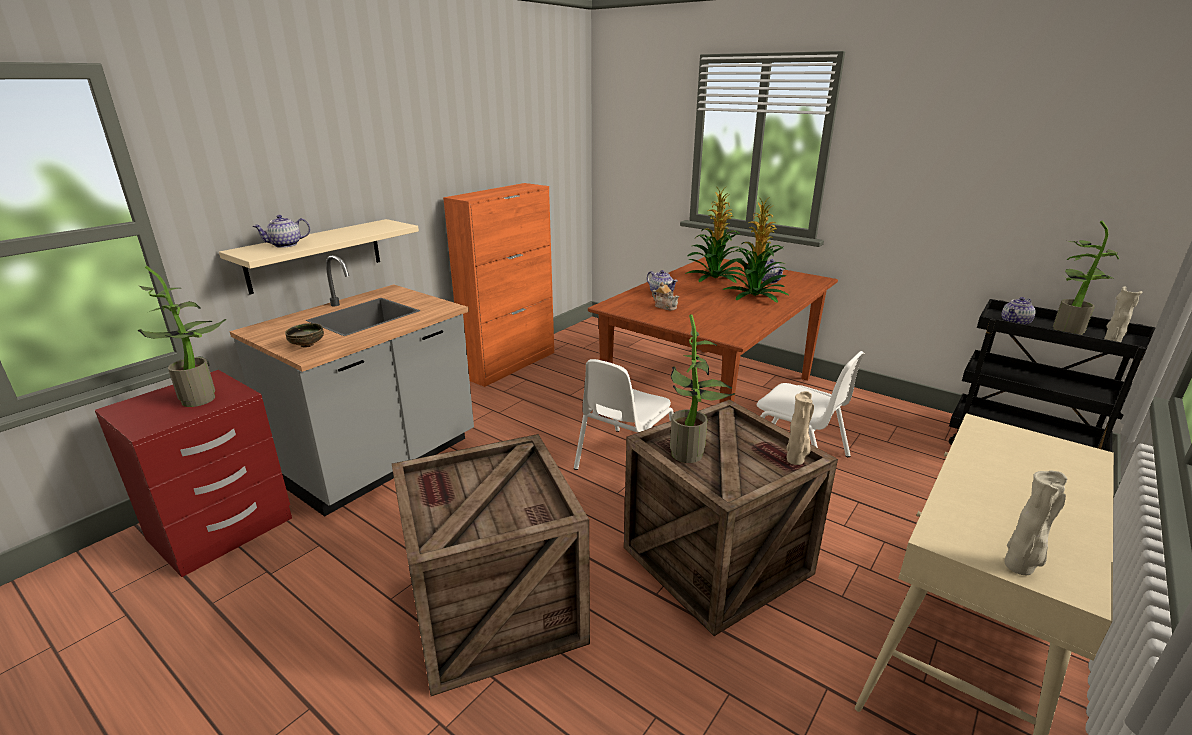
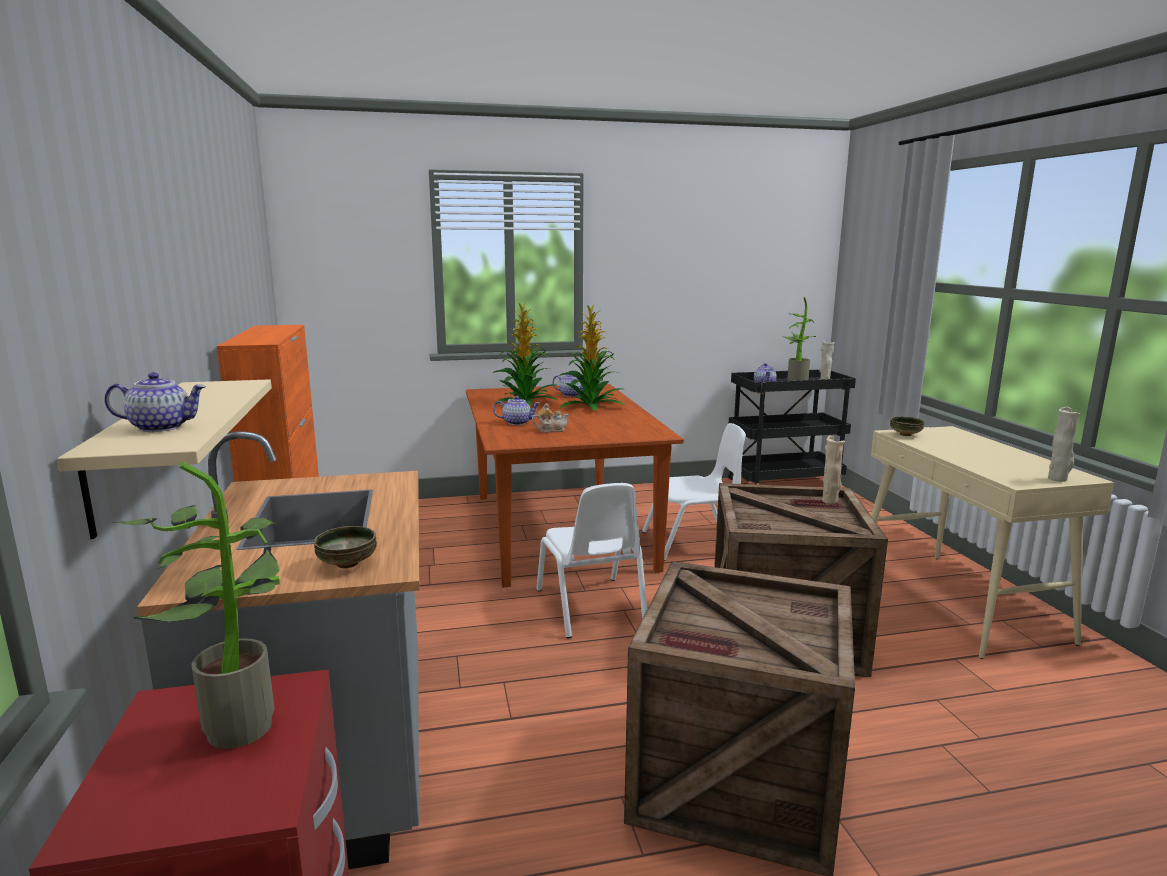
camera: 50 degrees left, 10 degrees down
(285, 245) = (162, 427): teapot -> teapot turned 105 degrees counterclockwise
(692, 454) = (780, 525): potted plant -> none
(990, 433) = (905, 435): none -> bowl

